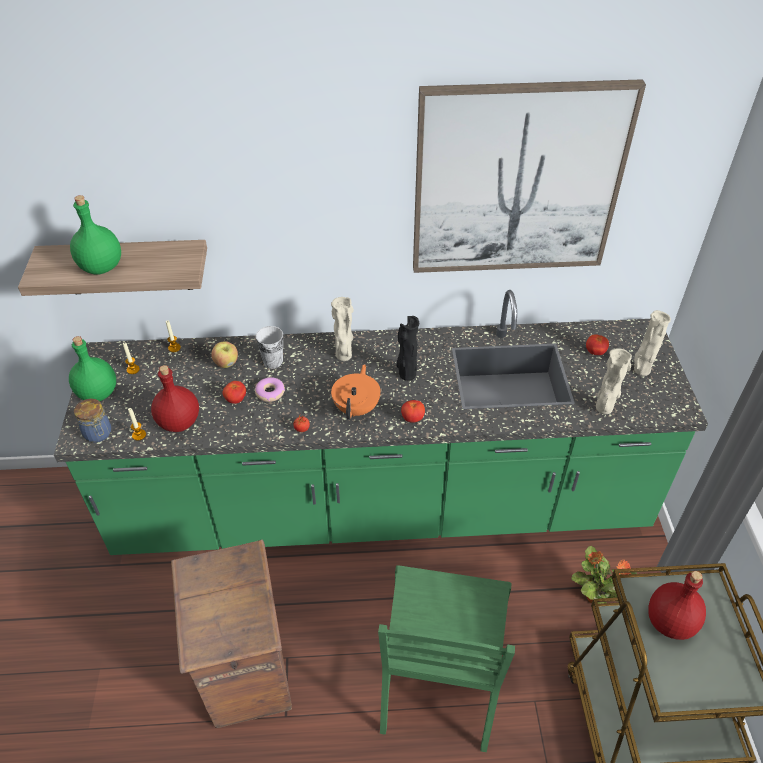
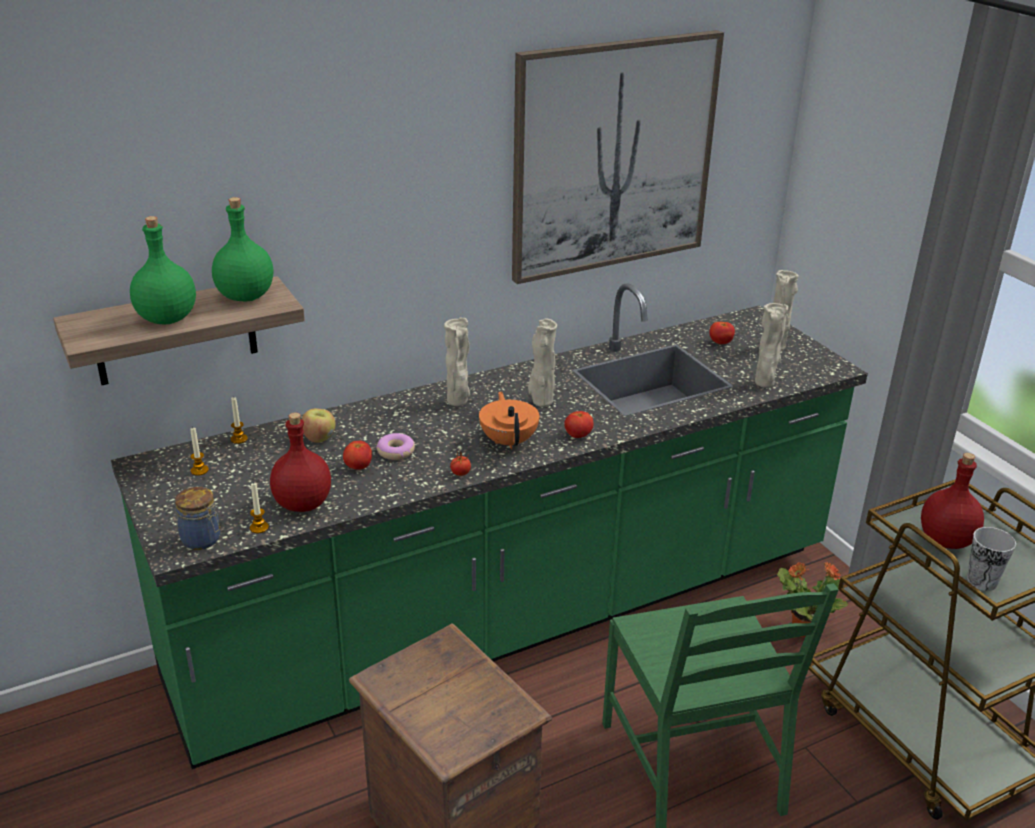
camera: 25 degrees left, 15 degrees down
(98, 394) = (170, 503): green bottle -> green bottle (246, 297)
(273, 361) = (376, 424): cup -> cup (981, 581)
(406, 374) = (541, 401): black vase -> beige vase

